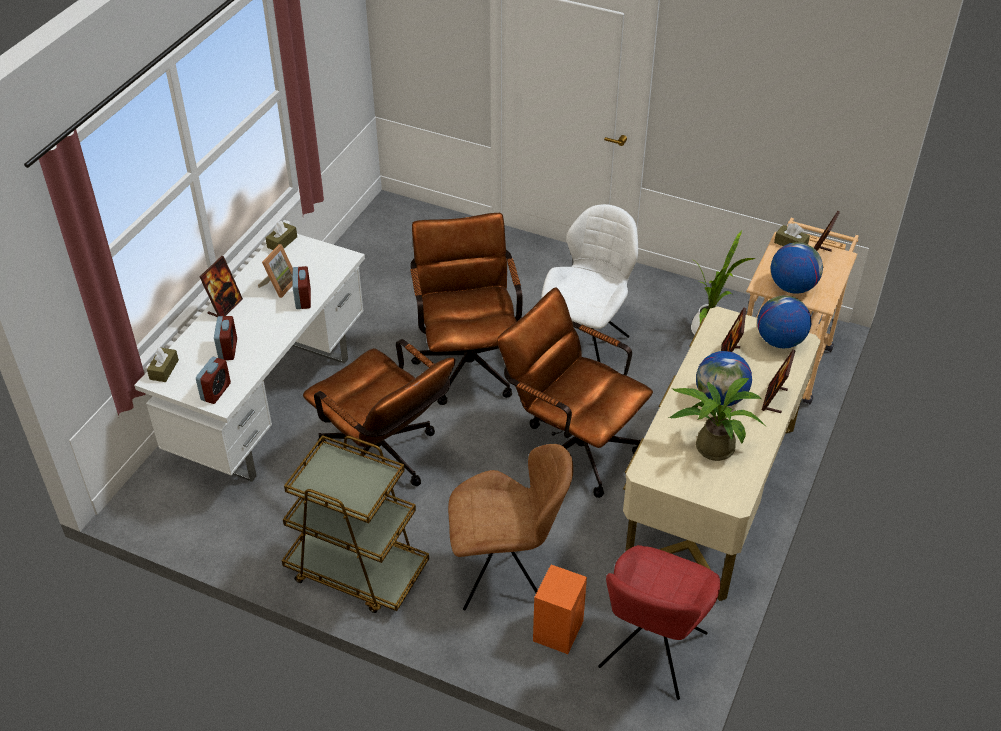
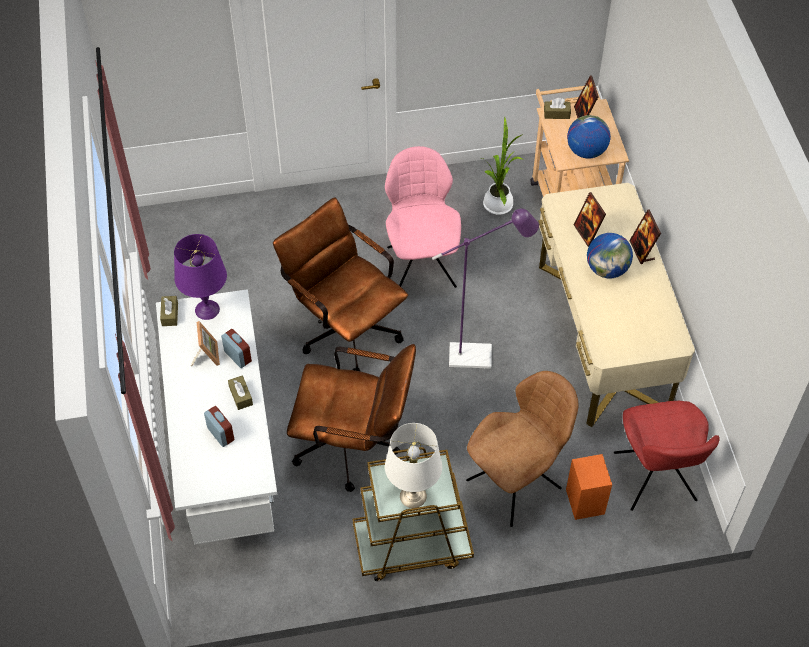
camera: 35 degrees left, 10 degrees up
(164, 369) = (186, 481): brown tissue box -> brown tissue box (241, 396)
(216, 392) = (247, 475): alarm clock -> none
(225, 307) = (180, 398): picture frame -> none
(315, 253) = (207, 310): none -> purple table lamp
(336, 488) = (413, 496): none -> white table lamp
(571, 447) = (479, 356): brown office chair -> purple floor lamp
(586, 345) = (421, 264): white chair -> pink chair
(710, 445) = (630, 310): potted plant -> none
(779, 341) = (608, 201): globe -> none

